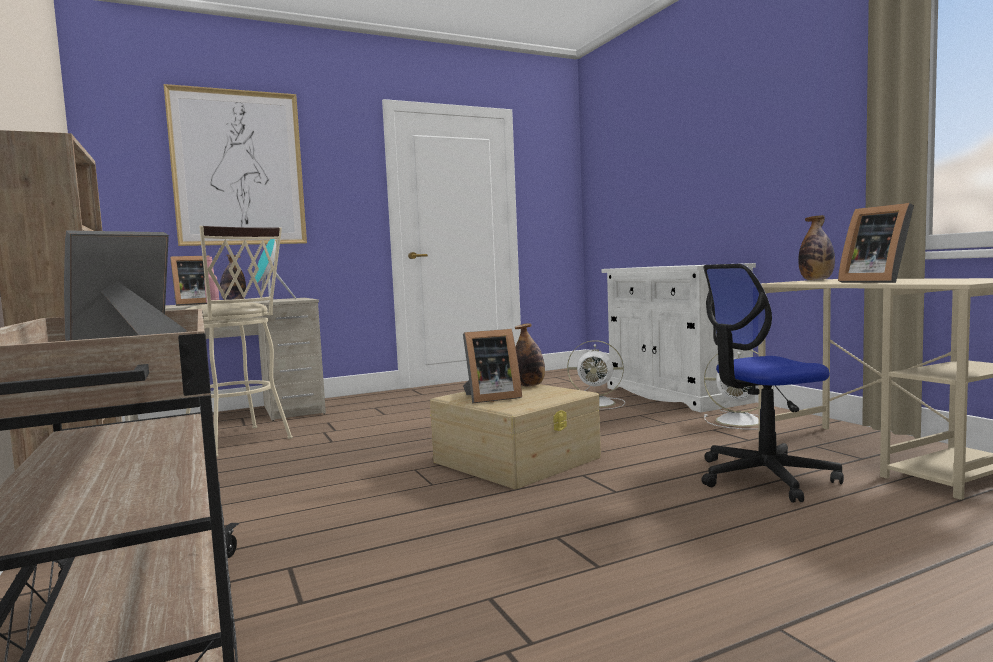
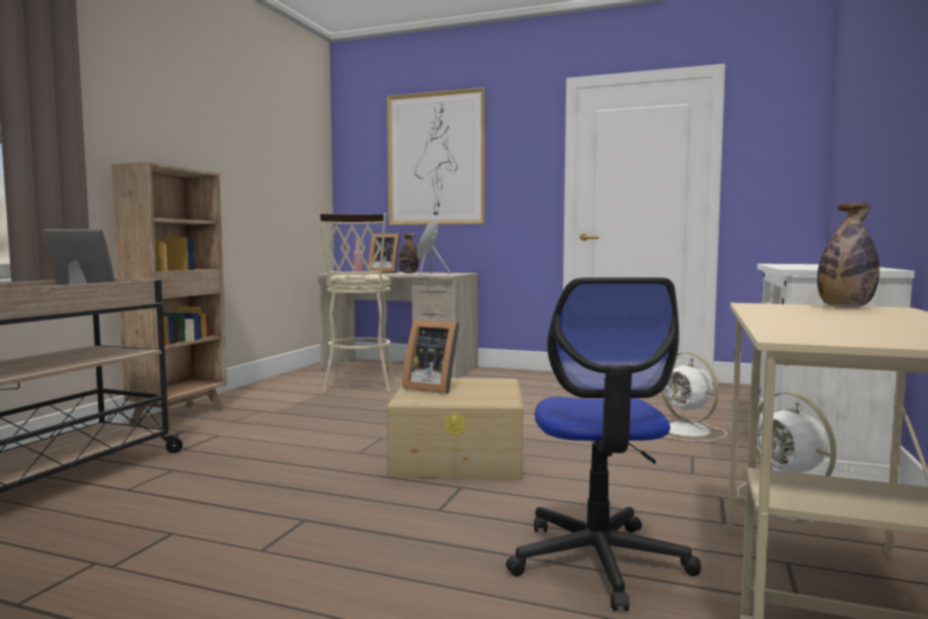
camera: 45 degrees right, 0 degrees up
(530, 385) = (502, 385): bottle -> none
(764, 477) = (598, 561): office chair -> office chair turned 120 degrees counterclockwise
(876, 282) = (803, 320): picture frame -> none

